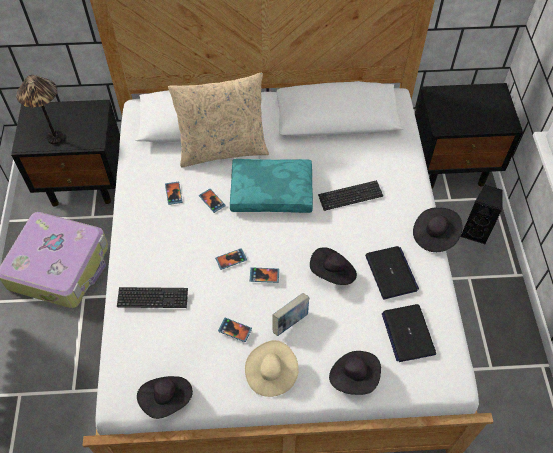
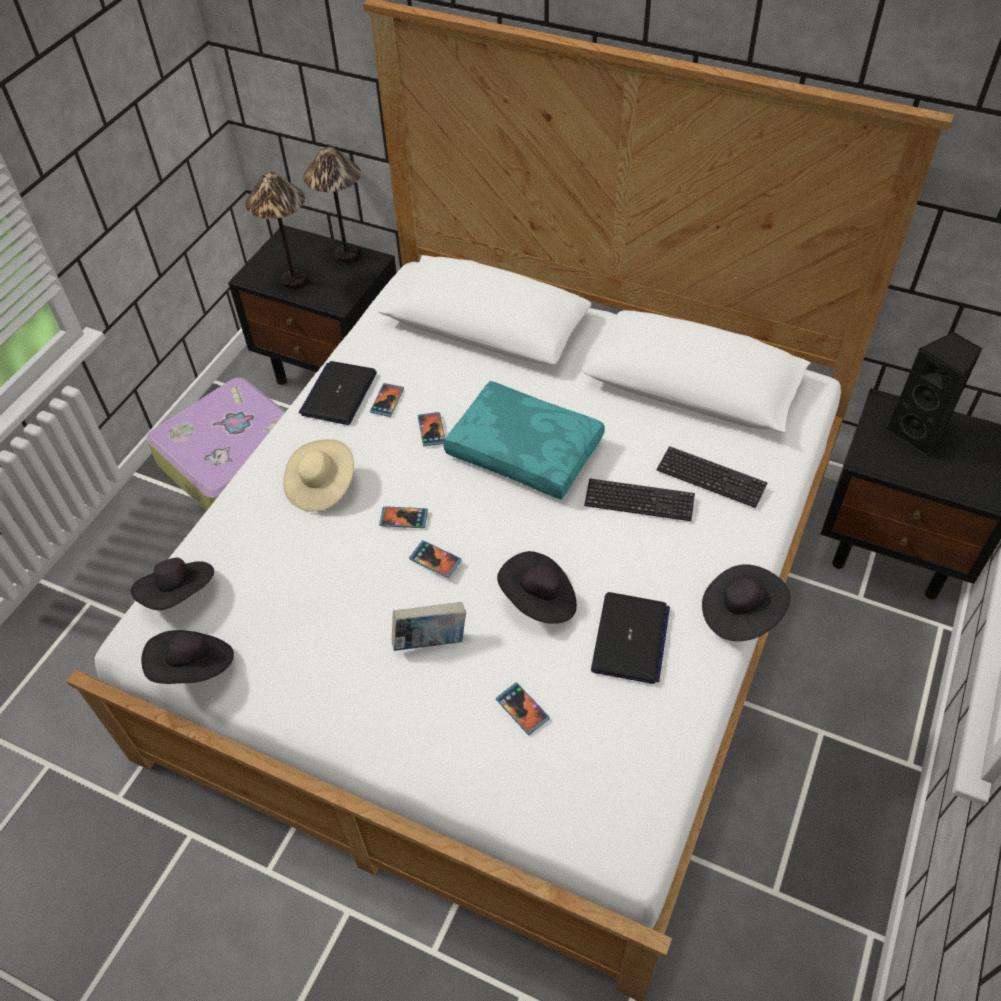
camera: 30 degrees right, 5 degrees down
(78, 109) = (346, 255): none -> table lamp
(152, 298) = (265, 525): keyboard -> keyboard (711, 478)
(223, 149) = (494, 367): beige pillow -> none
(235, 330) = (343, 616): phone -> phone (522, 709)
(271, 373) = (354, 701): beige hat -> beige hat (321, 486)
(354, 377) = (471, 765): black hat -> black hat (180, 594)
(408, 333) = (598, 740): laptop -> laptop (339, 394)
(475, 232) = (875, 665): black speaker -> black speaker (918, 433)

